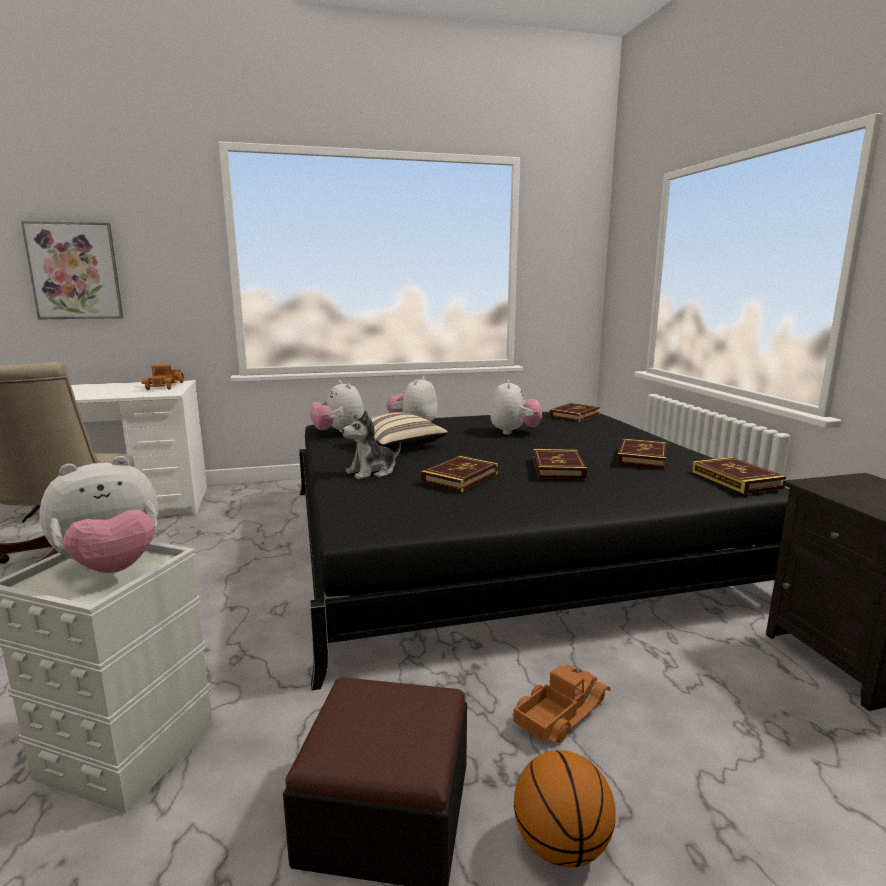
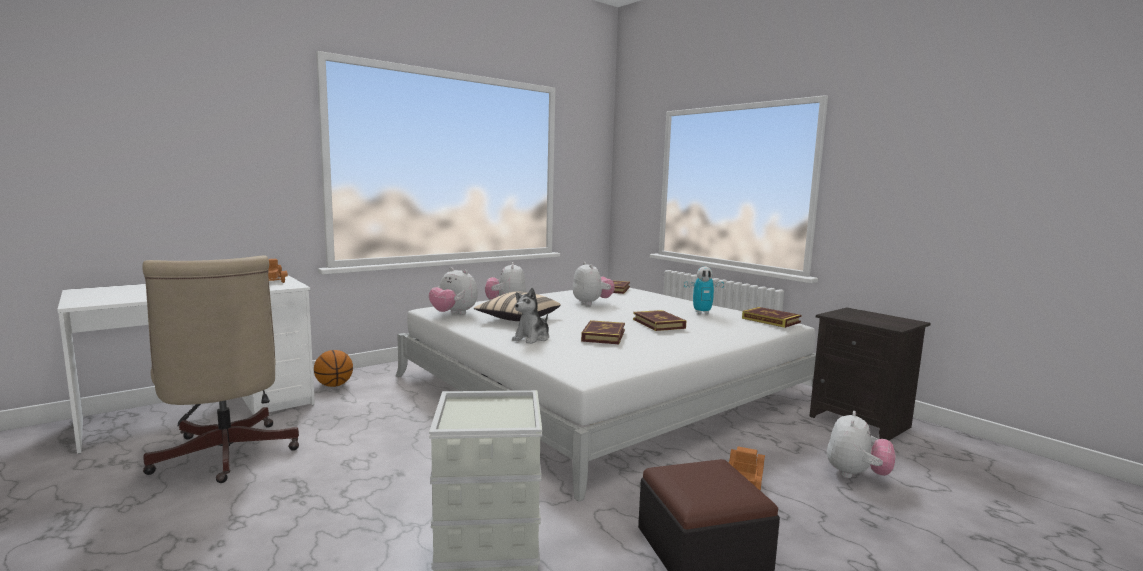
camera: 25 degrees left, 5 degrees down
(75, 271) = (161, 164): picture -> none
(112, 568) = (492, 410): plush toy -> plush toy (856, 475)
(503, 539) = (603, 387): black bed -> white bed
(560, 846) = (807, 536): basketball -> basketball (334, 385)
(642, 458) = (702, 313): book -> toy robot

